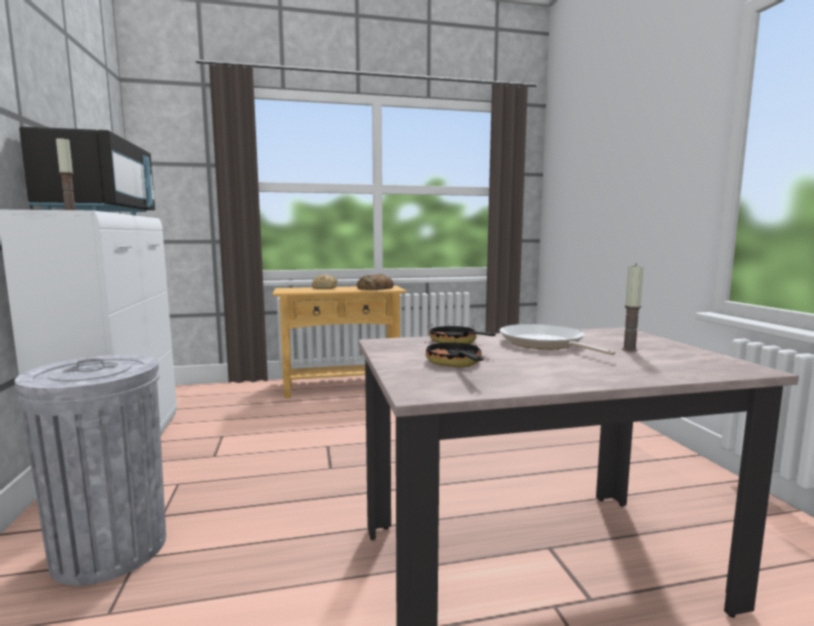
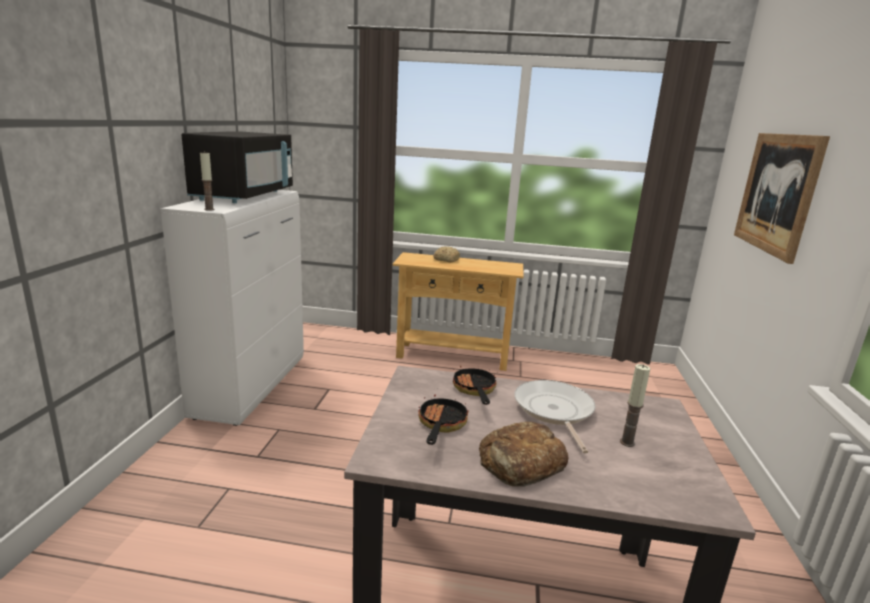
camera: 20 degrees right, 10 degrees up
(110, 549) = (215, 475): grey trash can -> none
(375, 288) = (494, 267): bread -> bread (521, 463)
(609, 185) = (777, 193): none -> picture

